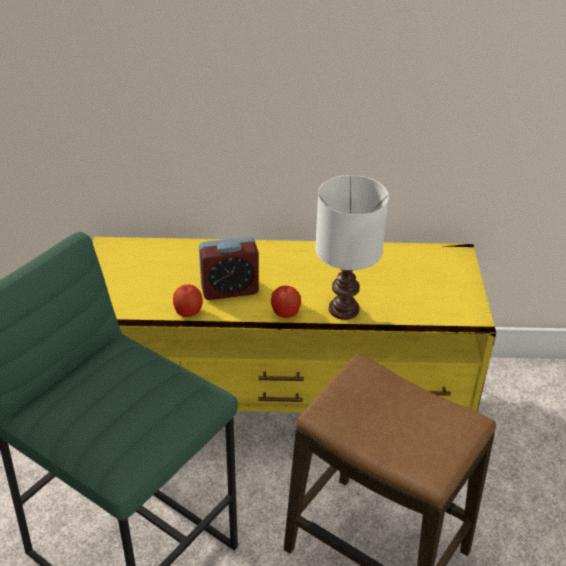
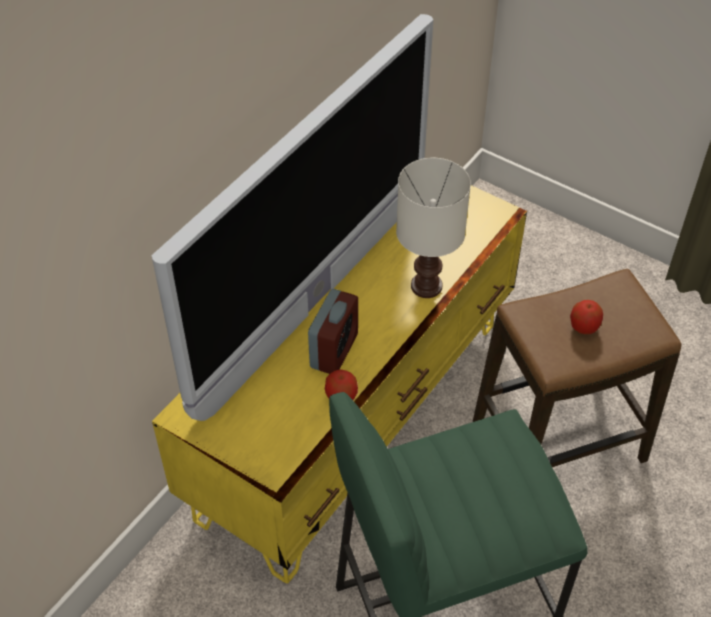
camera: 55 degrees left, 10 degrees up
(268, 259) = (314, 300): none -> television
(285, 313) = (399, 328): apple -> apple (584, 327)

